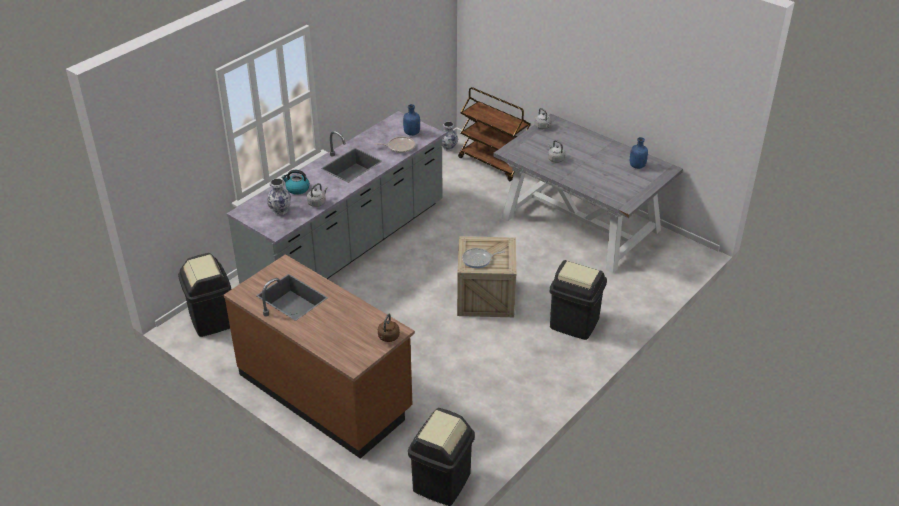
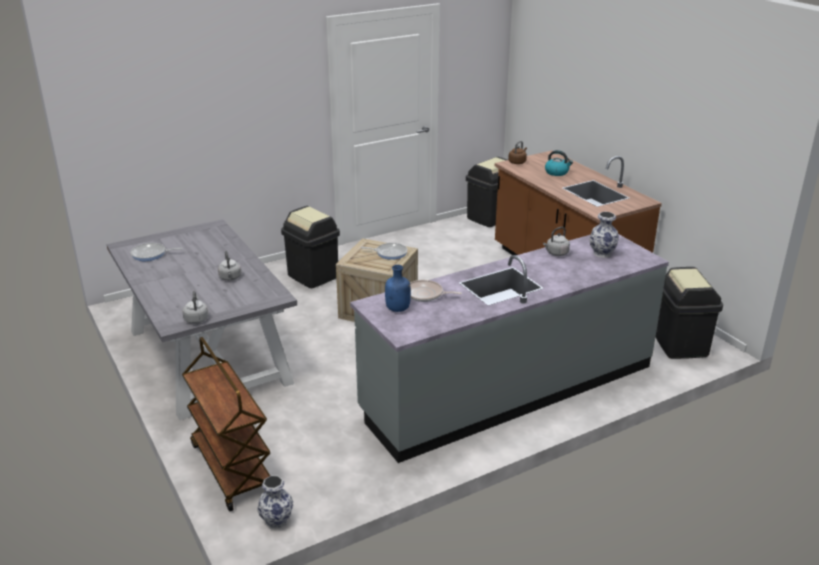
camera: 160 degrees left, 10 degrees down
(297, 189) = (579, 270): kettle -> kettle (557, 172)
(636, 166) = (151, 254): blue bottle -> frying pan

